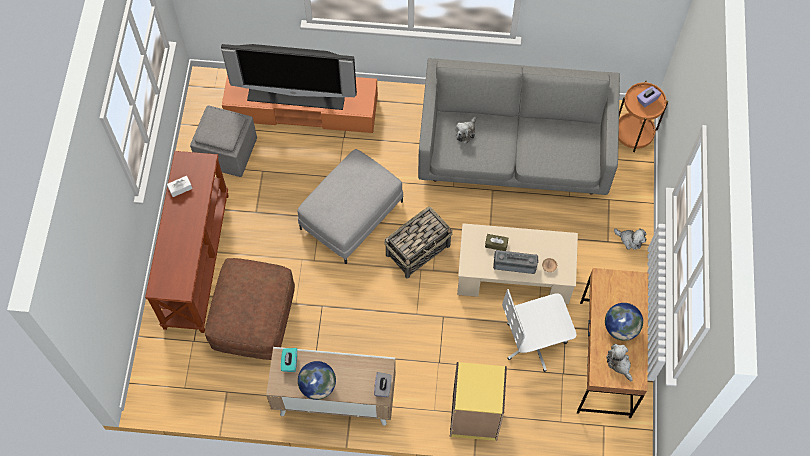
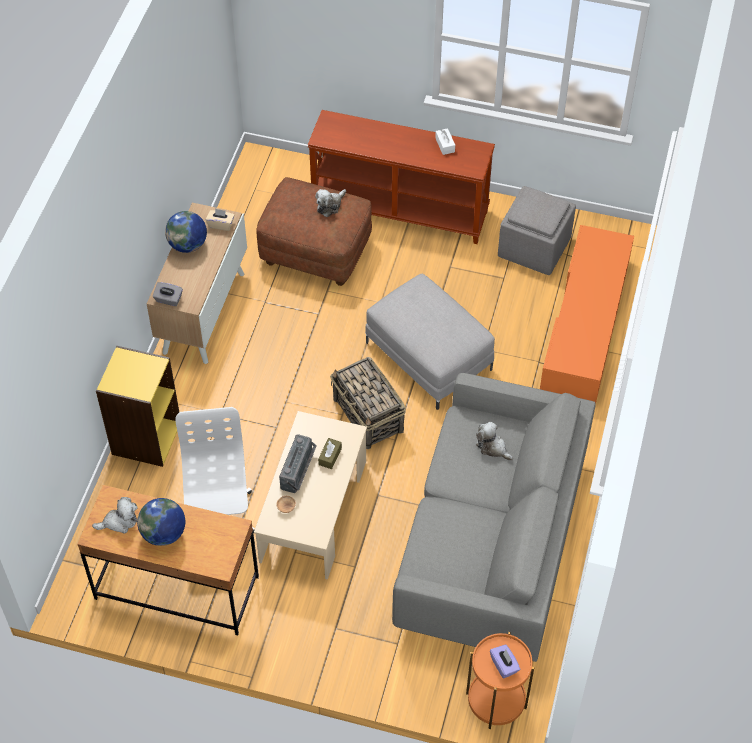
camera: 100 degrees right, 10 degrees down
(289, 363) = (221, 224): turquoise tissue box -> beige tissue box
(297, 92) = (589, 297): television -> none
(630, 240) = (332, 656): plush toy -> plush toy (330, 205)

